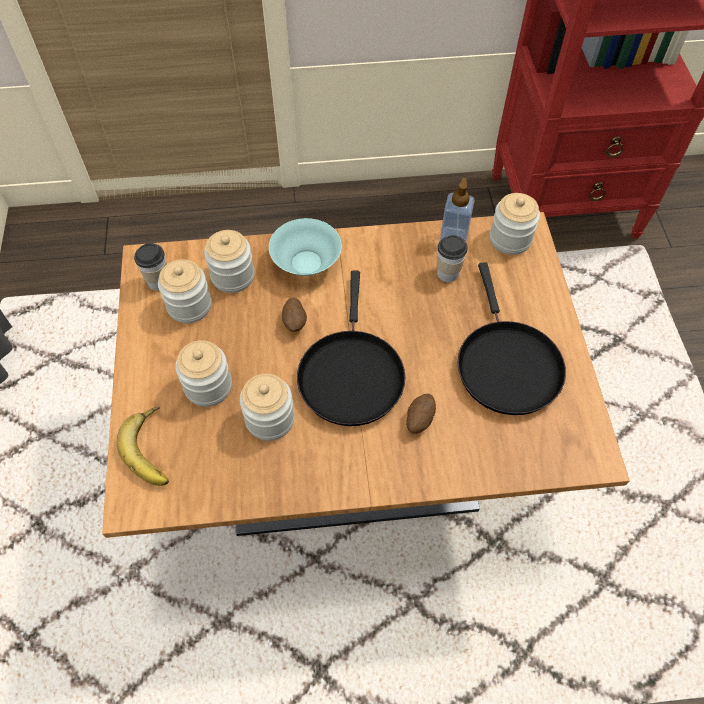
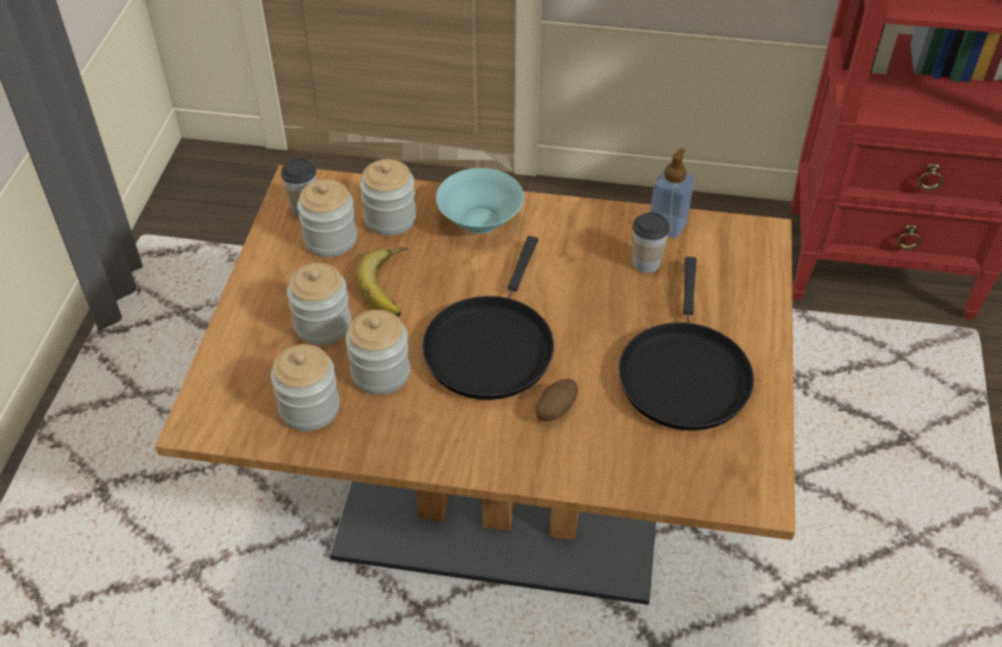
camera: 15 degrees right, 10 degrees down
(153, 449) = (240, 375): banana -> banana (392, 286)
(295, 322) = (444, 279): potato -> none
(510, 239) = (737, 241): jar -> jar (309, 408)

